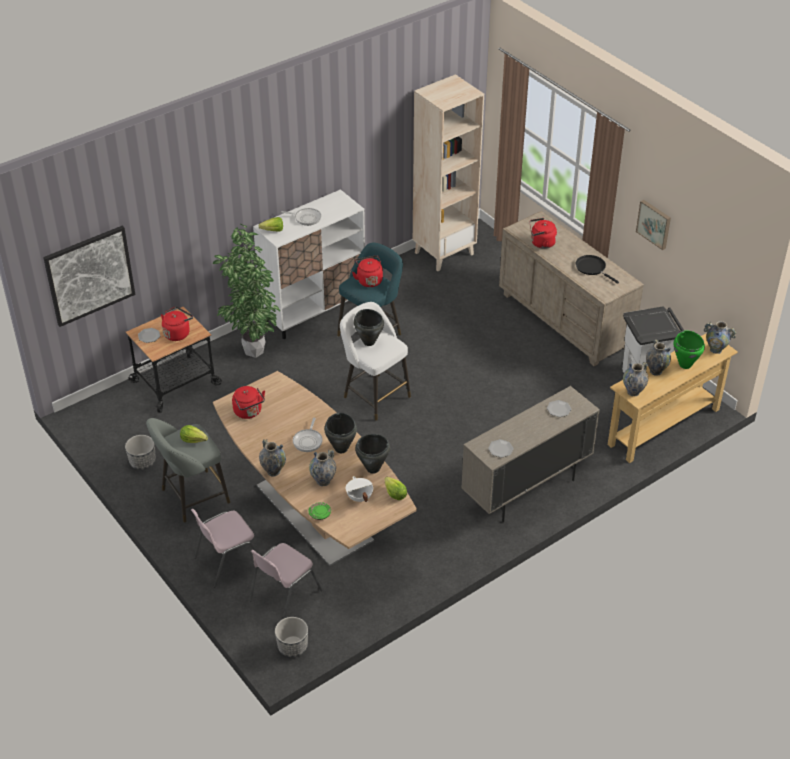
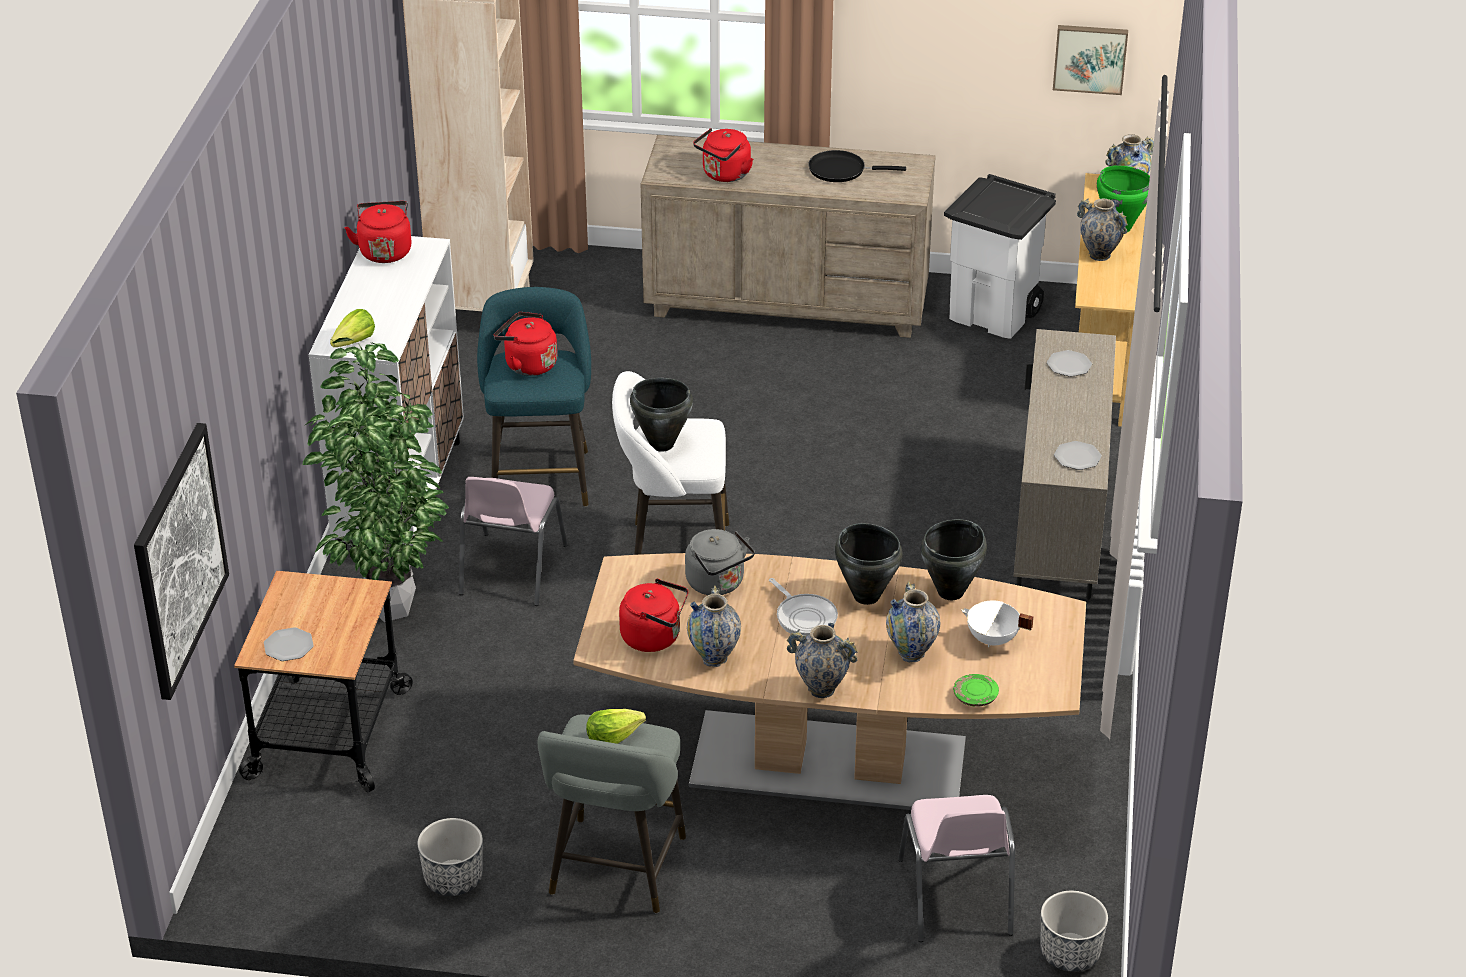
camera: 45 degrees left, 5 degrees down
(178, 333) = (332, 613): red kettle -> red kettle (384, 251)
(227, 561) = (806, 916): pink chair -> pink chair (511, 571)
(298, 407) = (718, 584): none -> grey kettle
(306, 218) = (379, 298): frying pan -> none
(394, 494) = (1030, 603): lettuce -> none
(633, 392) = (1112, 295): vase -> vase (714, 658)
(654, 224) = (920, 42): picture -> picture (1090, 58)

